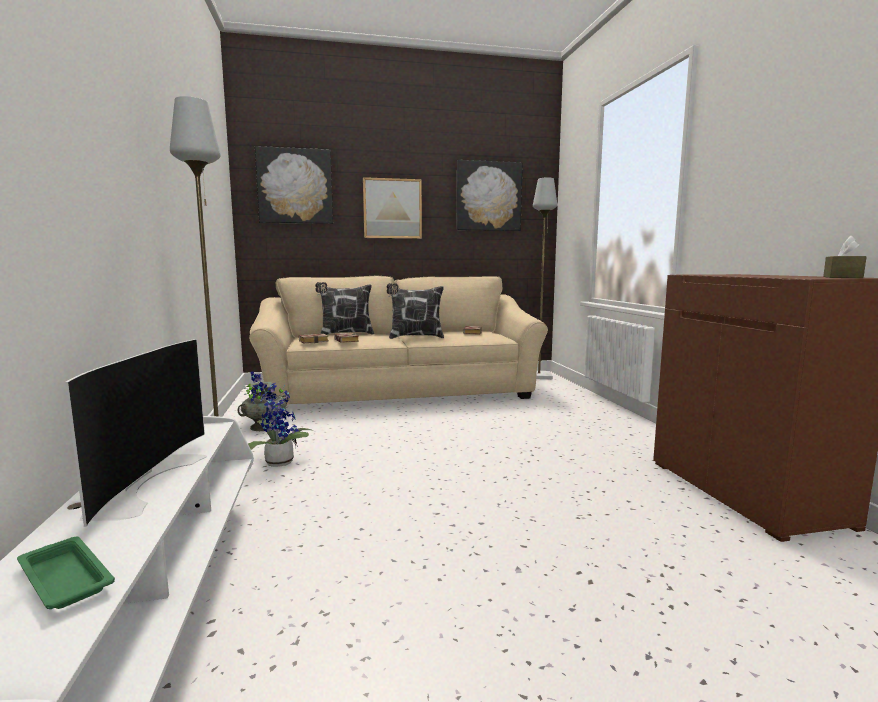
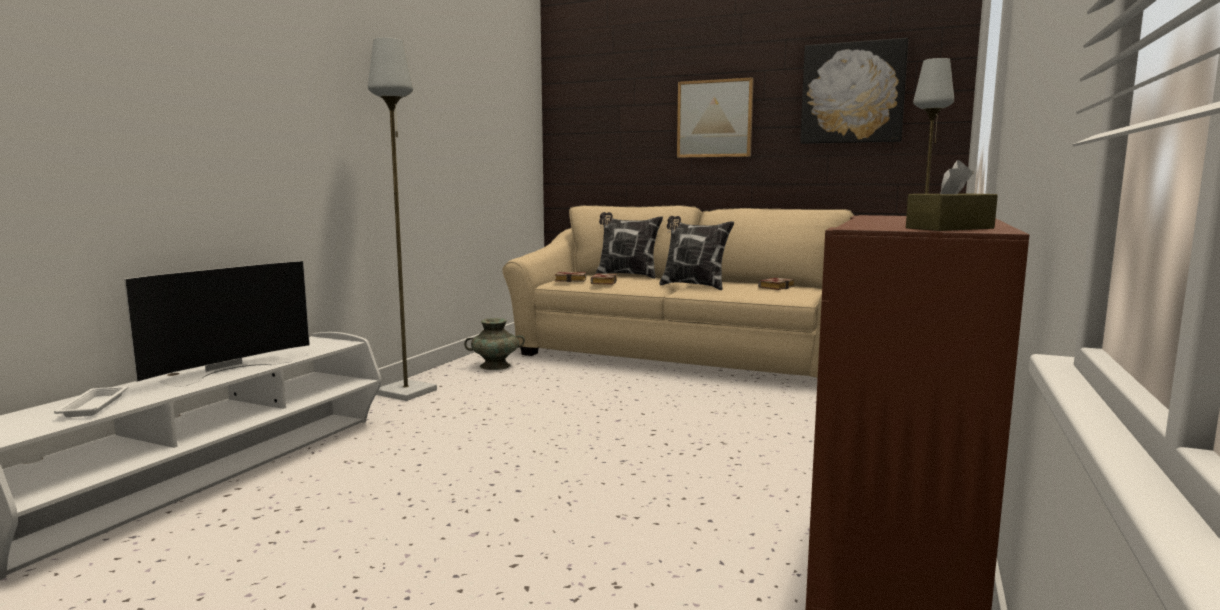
camera: 35 degrees right, 0 degrees up
(64, 578) = (95, 405): green tray -> white tray
(276, 462) = (452, 397): potted plant -> none
(295, 186) = (604, 99): picture -> none

